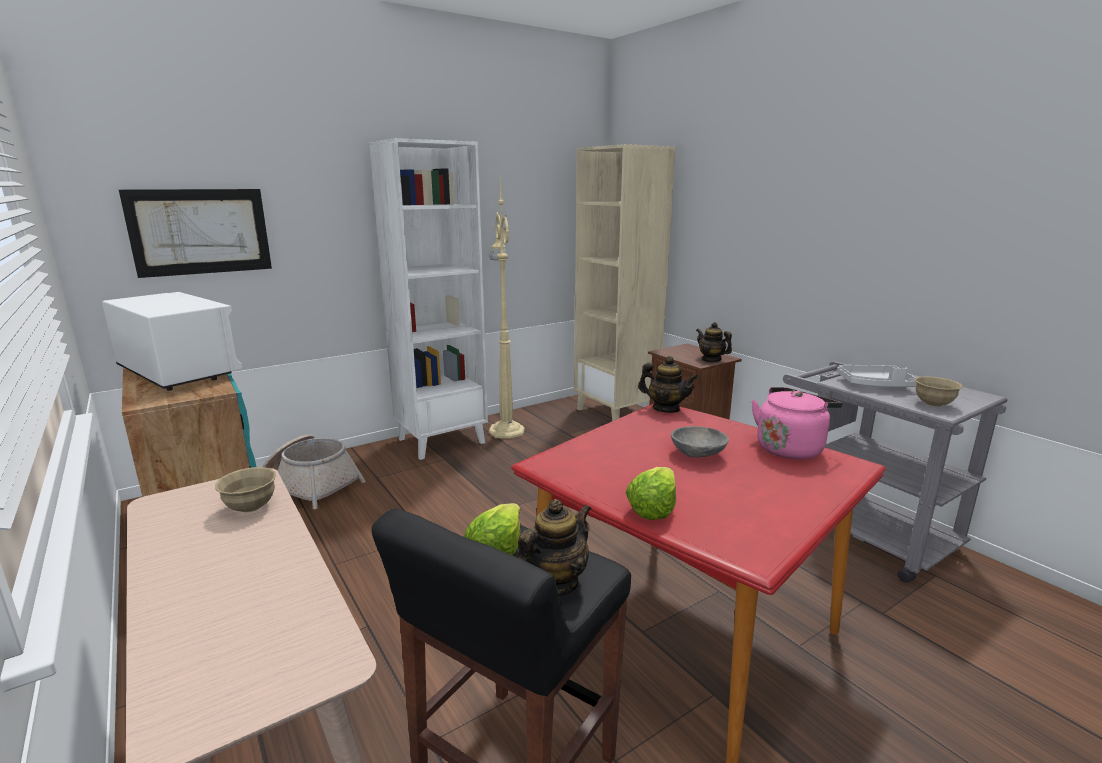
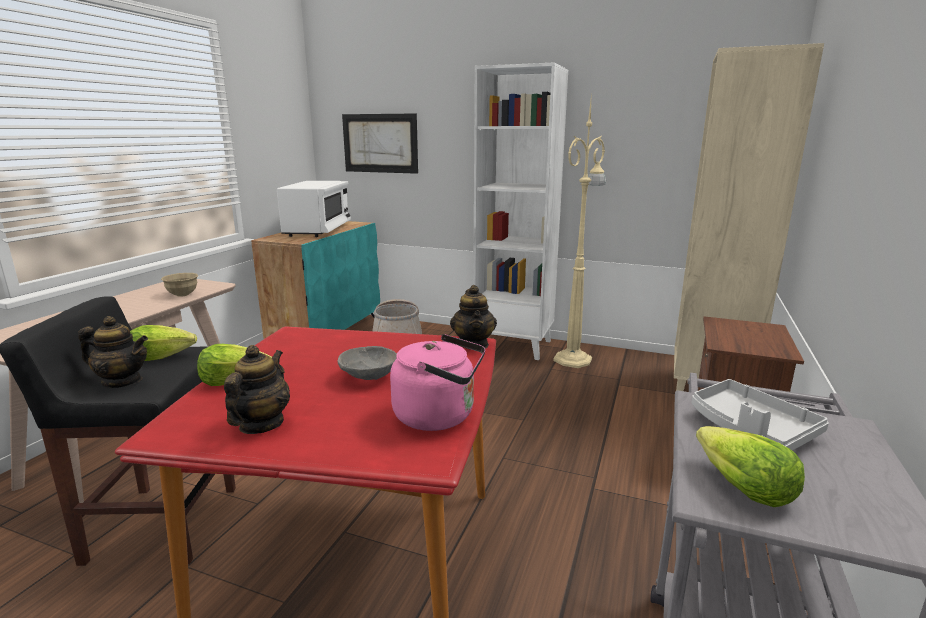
camera: 55 degrees right, 0 degrees up
(711, 360) = (752, 347): teapot -> teapot (261, 424)
(933, 404) = (741, 487): beige bowl -> lettuce

